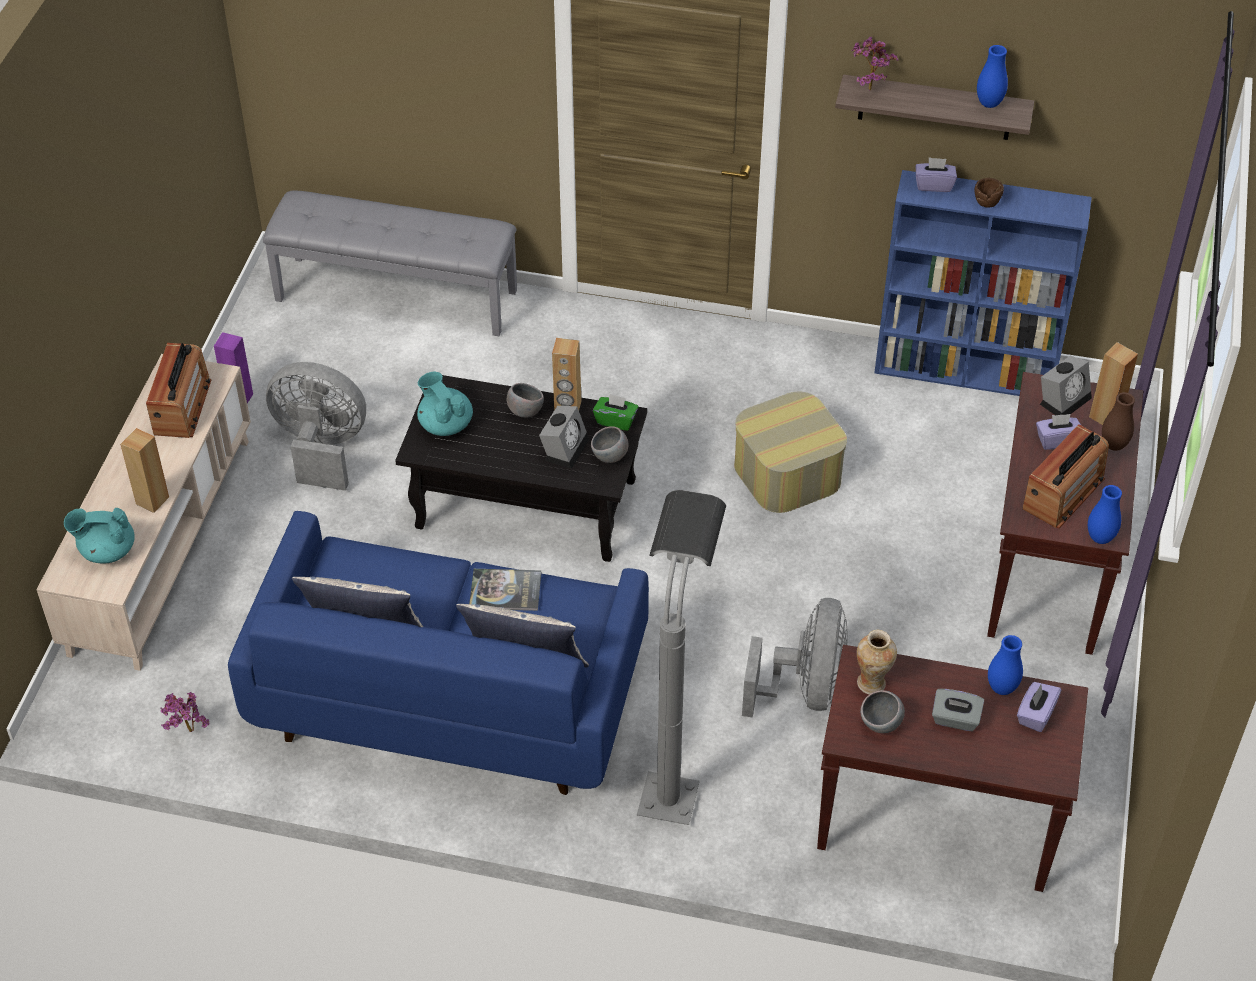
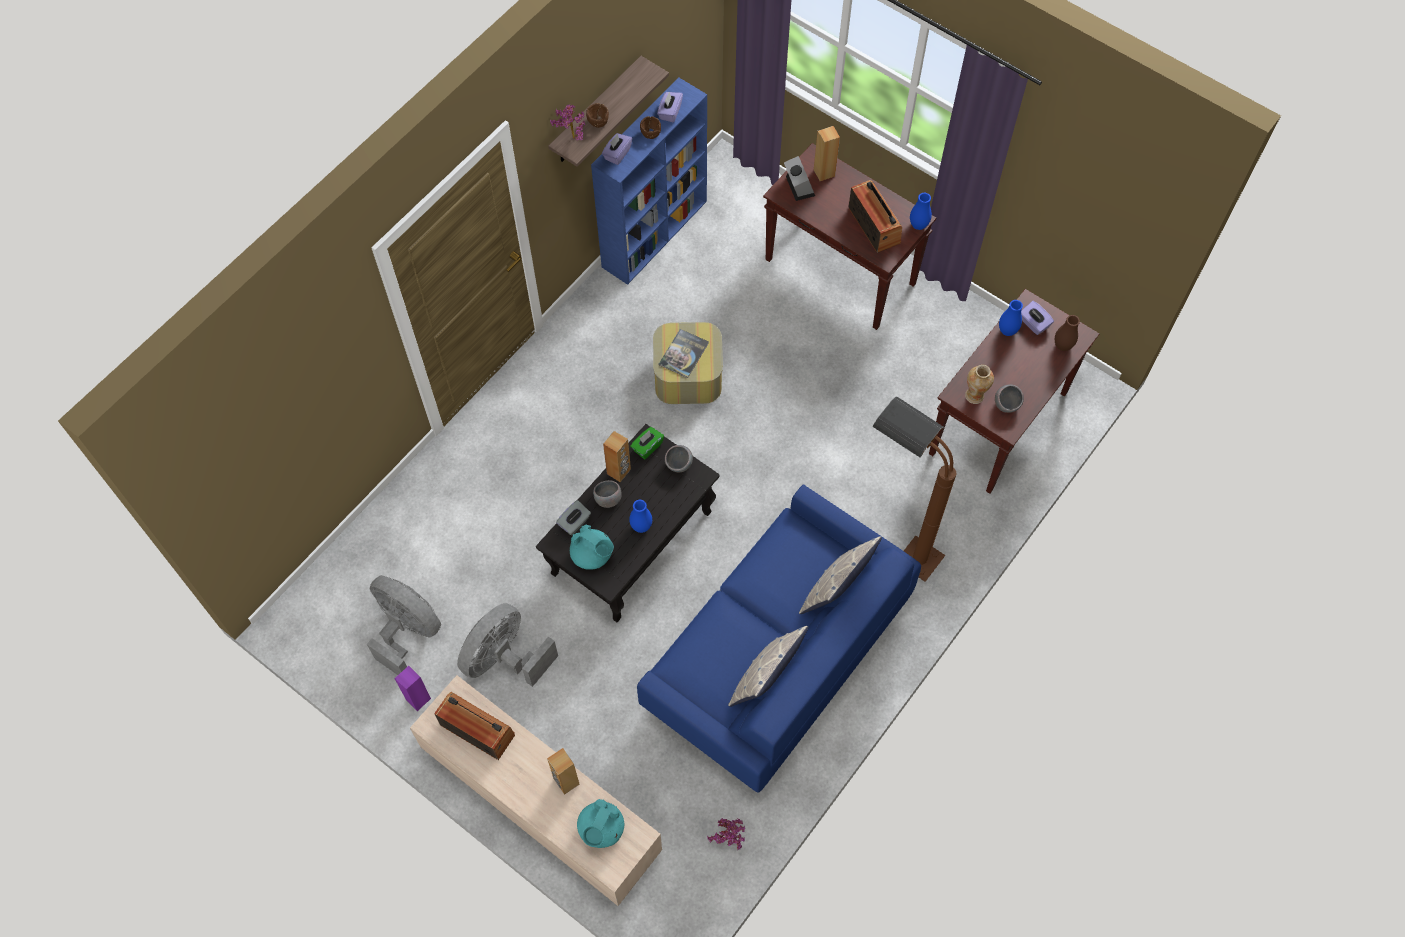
camera: 65 degrees left, 15 degrees up
(397, 294) = (371, 548): grey bench -> none
(445, 424) = (592, 555): turquoise teapot -> turquoise teapot turned 135 degrees counterclockwise
(505, 590) = (764, 576): book -> book (683, 354)
(565, 447) = (656, 488): alarm clock -> none
(674, 770) = (897, 546): grey floor lamp -> brown floor lamp
(804, 689) = (869, 446): grey fan -> grey fan (407, 631)
(908, 99) = (598, 121): none -> brown bowl
(955, 719) = (1020, 365): grey tissue box -> grey tissue box (574, 523)
(989, 104) = (630, 80): blue vase -> blue vase (641, 526)
(1057, 440) = (830, 207): purple tissue box -> purple tissue box (670, 112)
(1113, 445) = (849, 181): brown vase -> brown vase (1062, 346)

